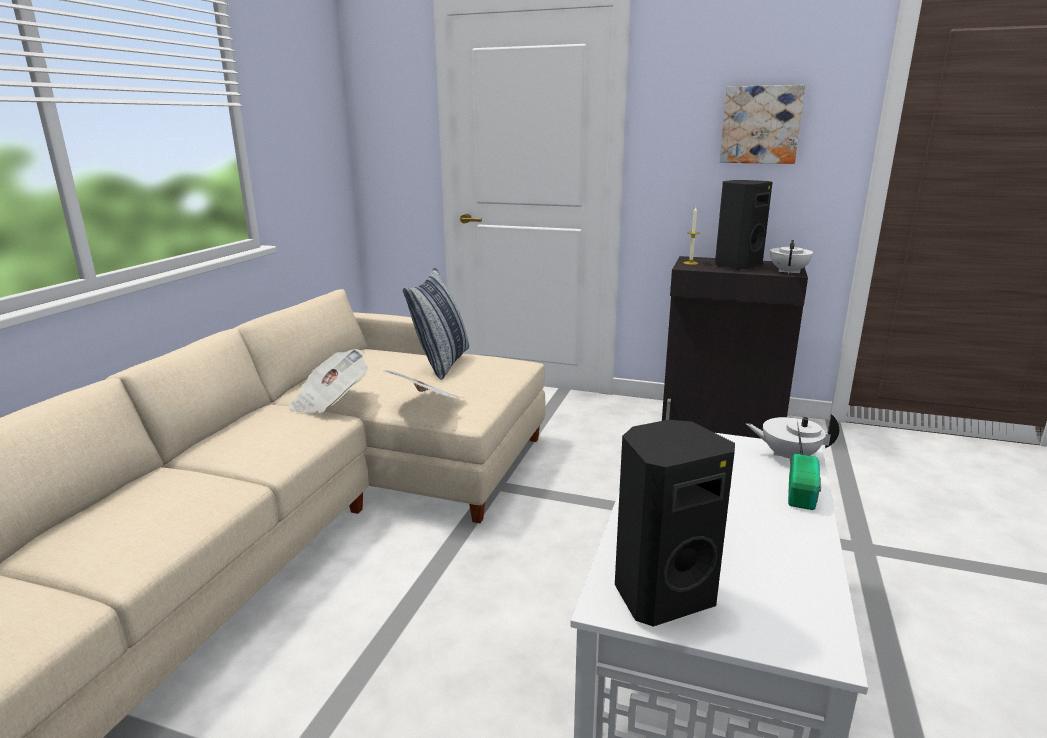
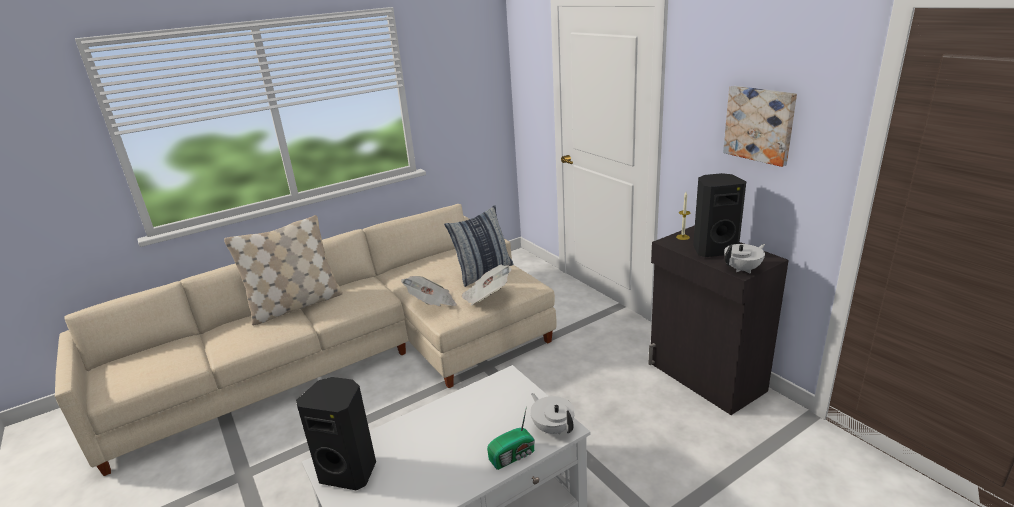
camera: 40 degrees right, 5 degrees up
(181, 465) = (295, 305): none -> beige pillow
(330, 401) = (394, 285): newspaper -> newspaper (486, 296)

